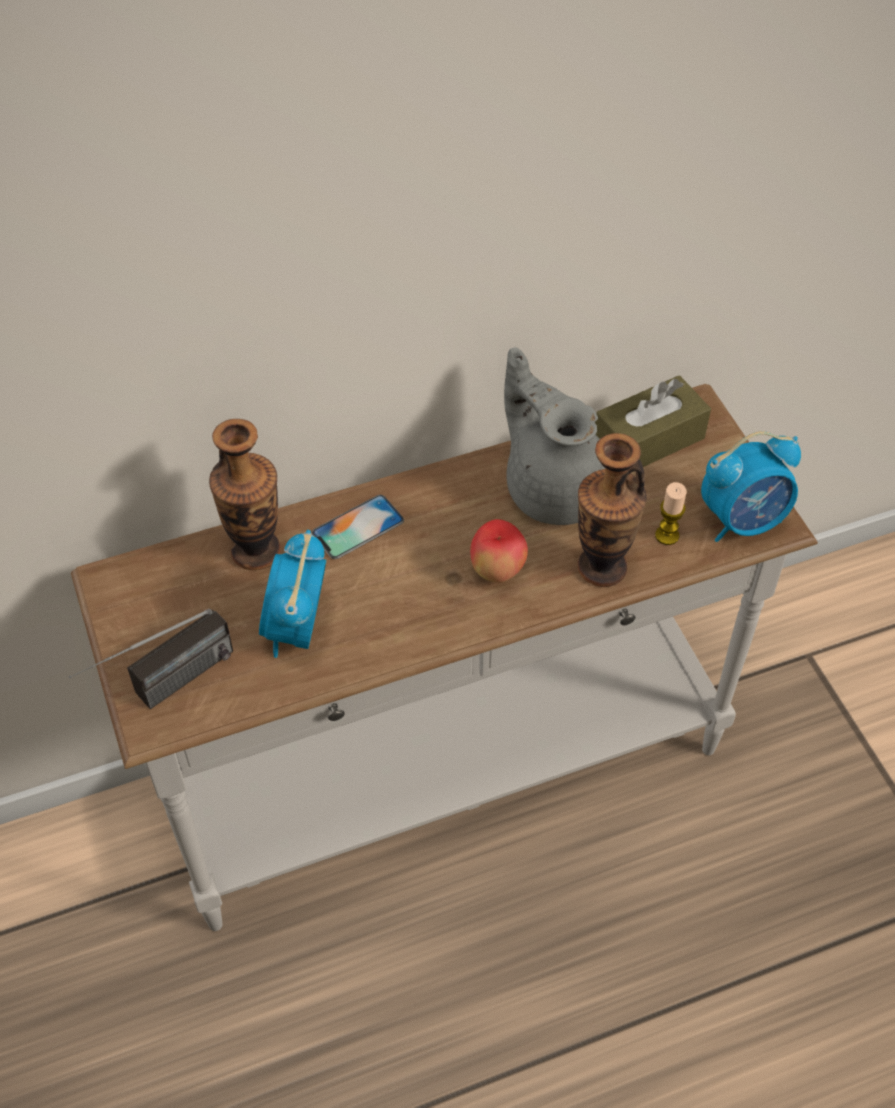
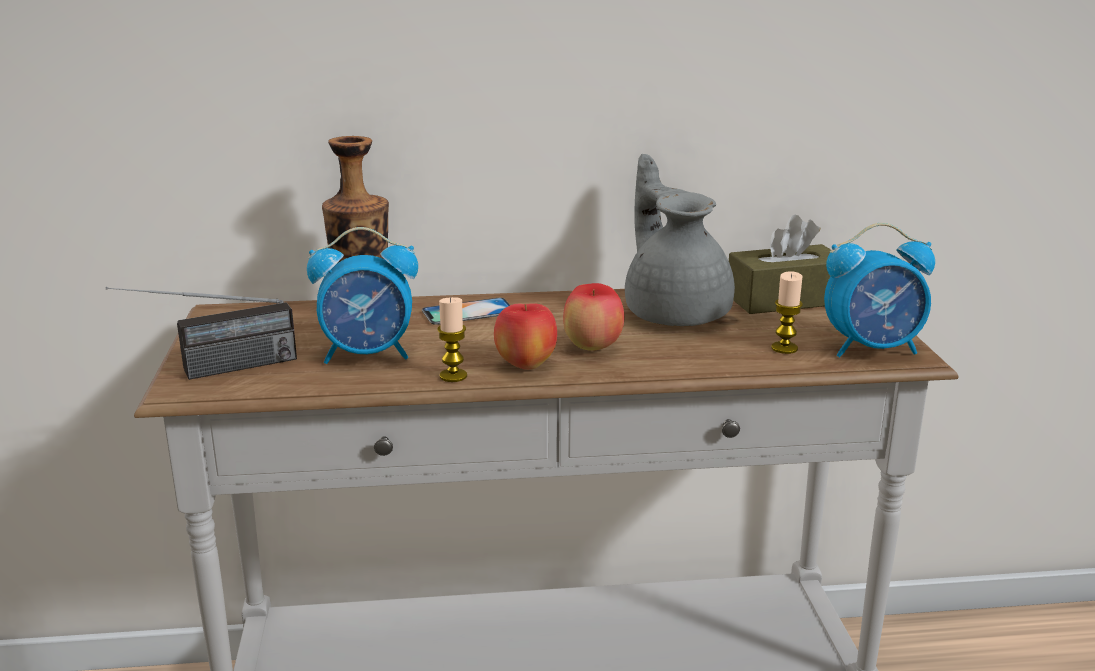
camera: 15 degrees right, 30 degrees down
(297, 629) = (368, 355): alarm clock -> alarm clock turned 120 degrees counterclockwise
(390, 649) = (453, 376): none -> candle
(449, 616) = (526, 366): none -> apple
(601, 567) = (704, 357): vase -> none

